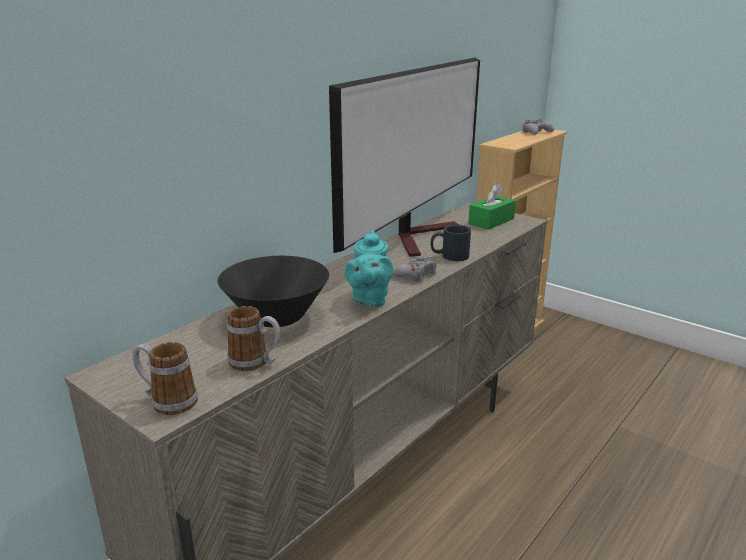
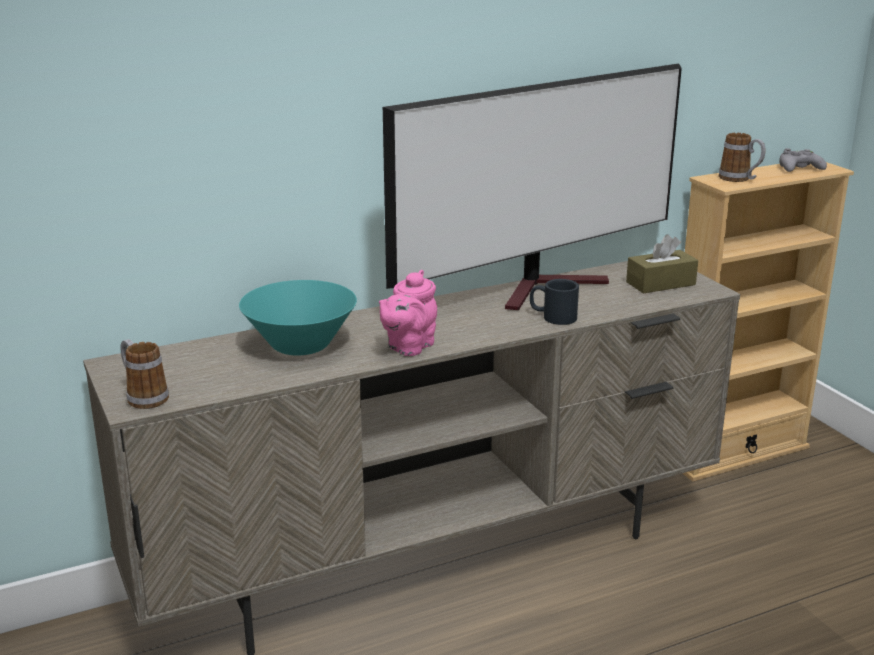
camera: 25 degrees right, 0 degrees up
(256, 363) = (241, 383): mug -> mug (740, 179)
(277, 317) = (300, 346): black bowl -> turquoise bowl
(369, 299) = (408, 347): turquoise teapot -> pink teapot
(416, 274) = (488, 330): grey game controller -> none
(491, 221) = (660, 283): green tissue box -> brown tissue box

